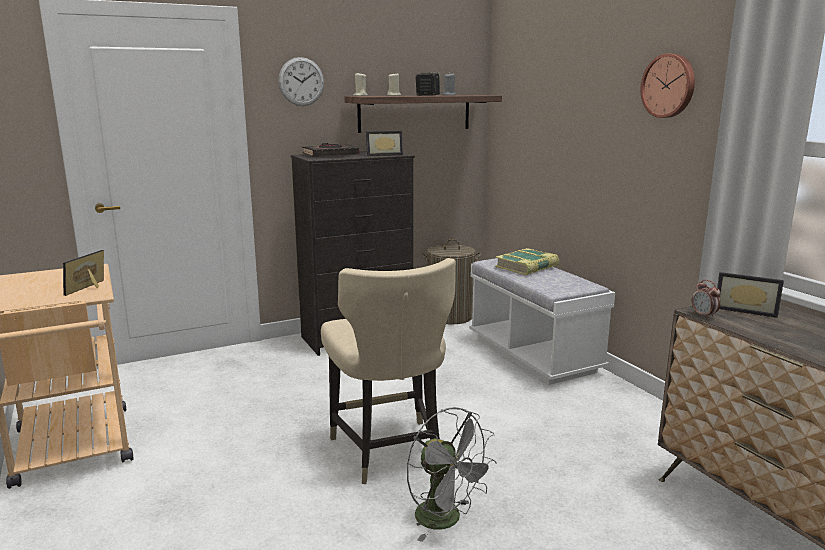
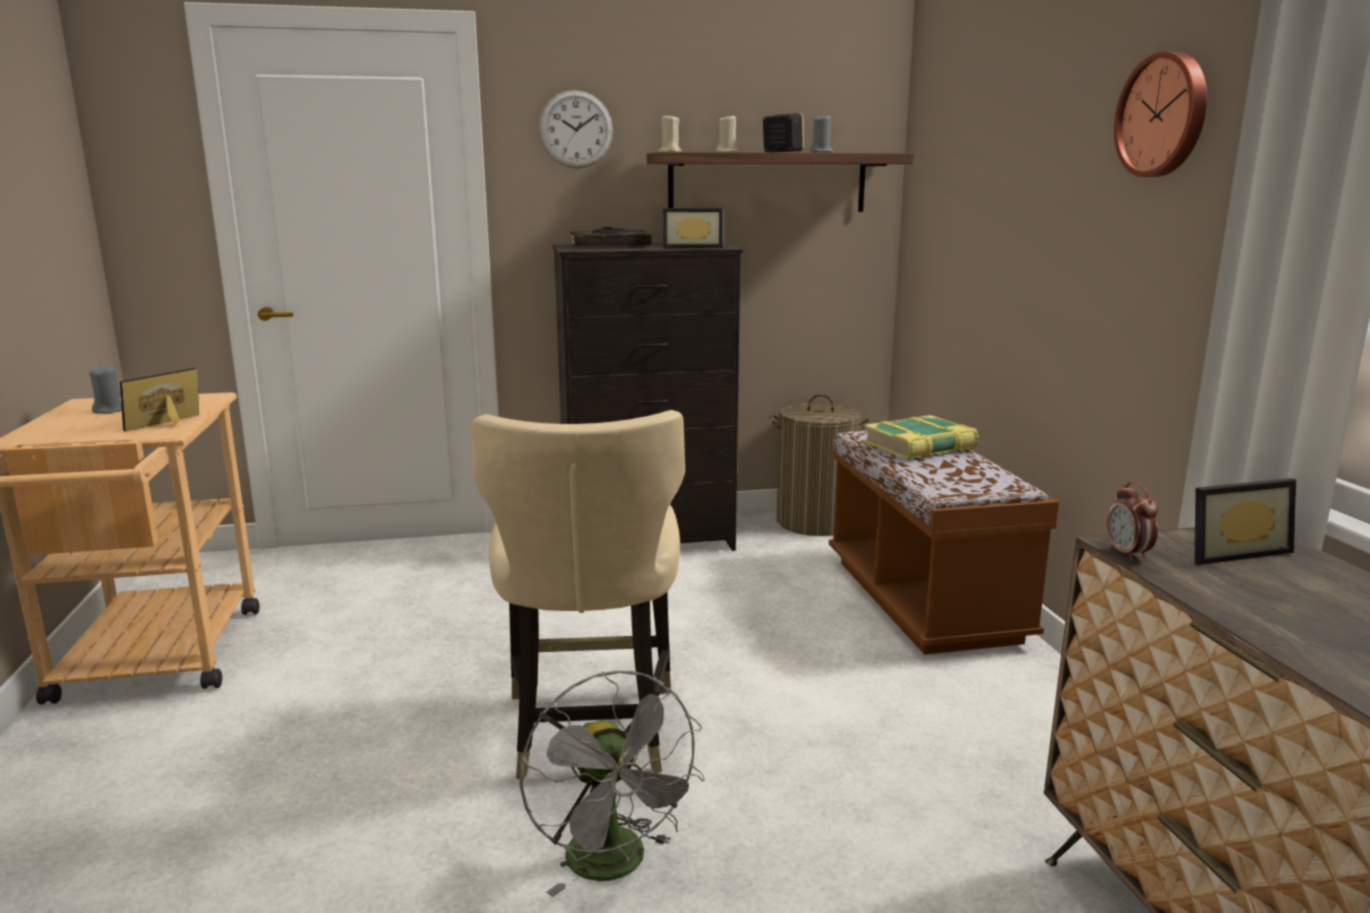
camera: 15 degrees right, 0 degrees up
(33, 282) = (109, 410): none -> grey candle
(533, 355) = (923, 600): white bench -> brown bench
(745, 310) = (1229, 551): picture frame -> picture frame turned 60 degrees counterclockwise

